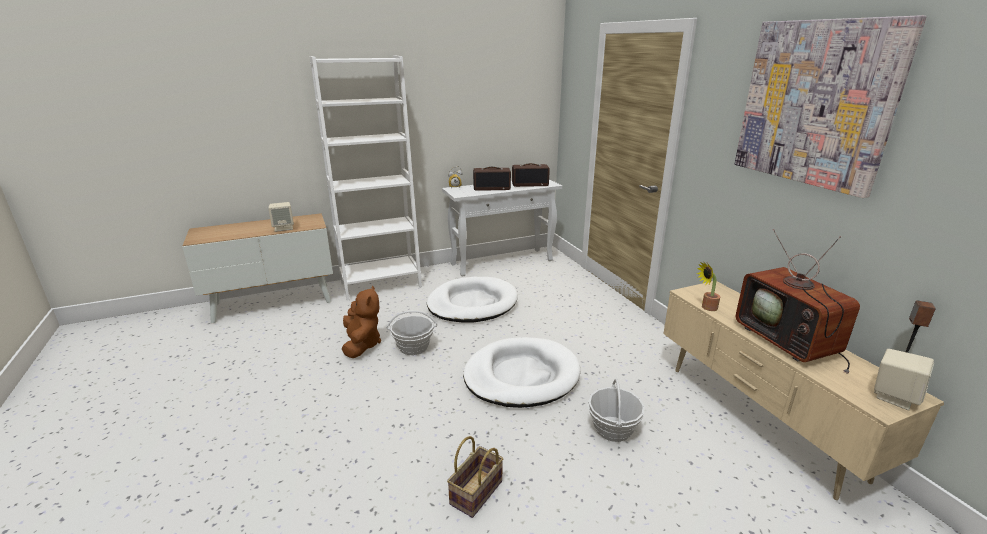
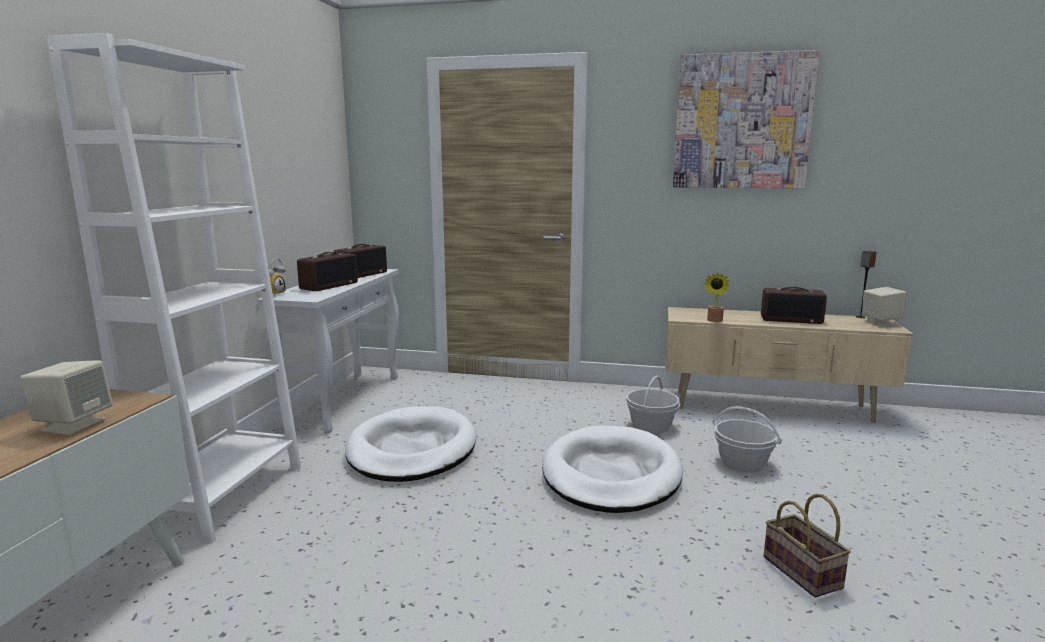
camera: 55 degrees left, 10 degrees down
(362, 345) = (384, 566): brown plush toy -> none
(413, 347) = (456, 523): basket -> basket (651, 426)
(790, 342) = (791, 319): television -> radio

